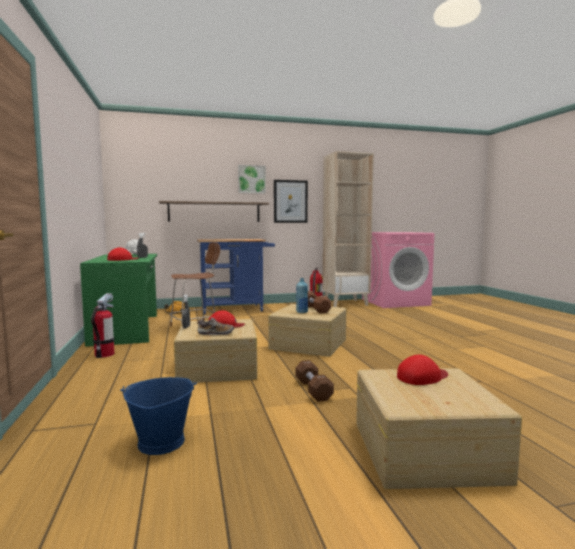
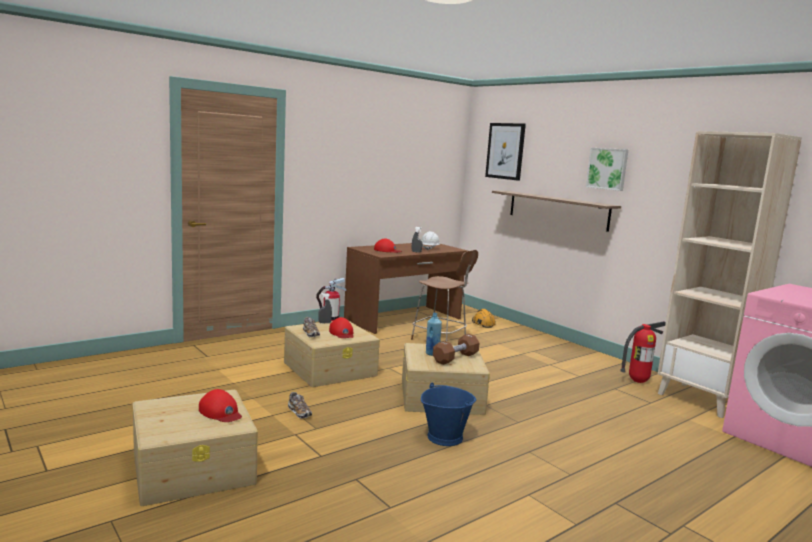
camera: 65 degrees right, 5 degrees up
(127, 329) = (404, 319): green desk -> brown desk
(160, 442) = (186, 377): blue bucket -> blue bucket (445, 437)
(236, 309) = (543, 343): blue cart -> none
(290, 201) = (658, 207): picture -> picture (505, 151)
(313, 390) = (299, 412): brown dumbbell -> shoe

